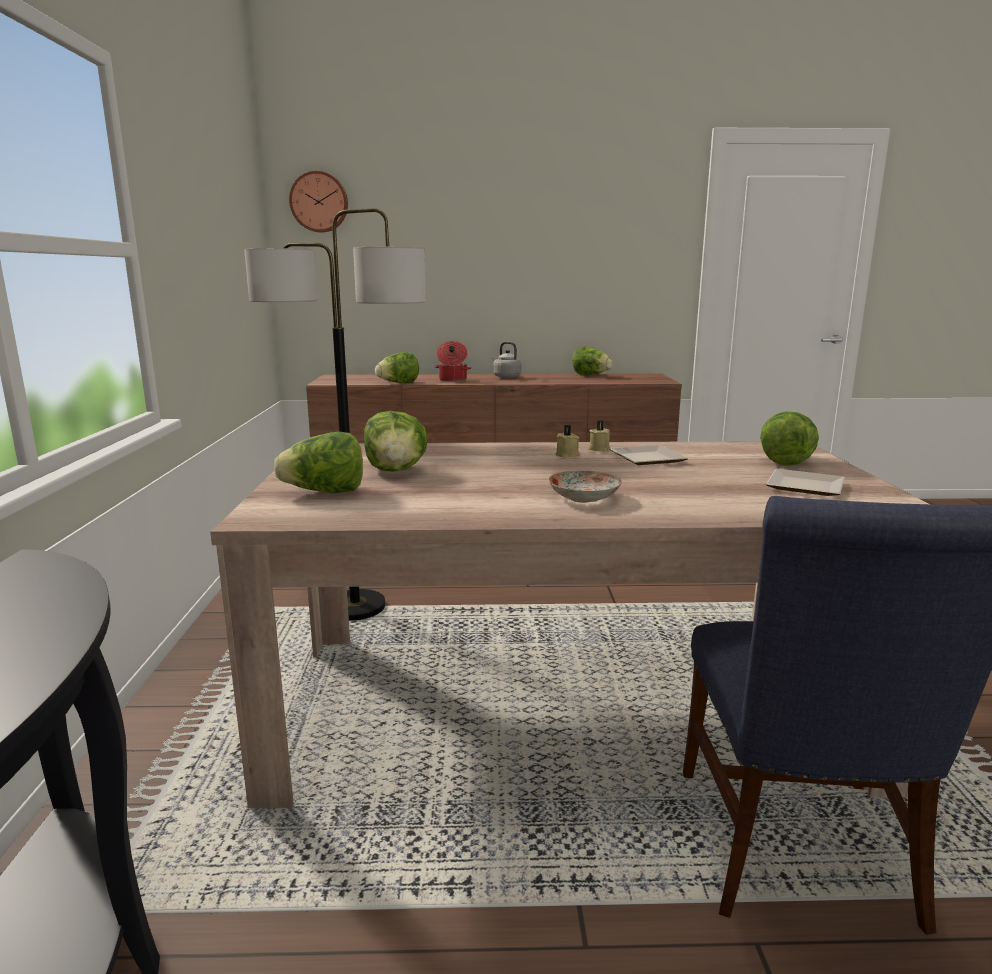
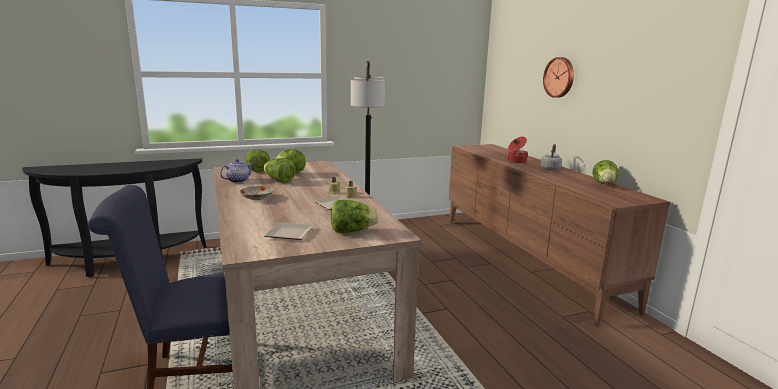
camera: 70 degrees right, 0 degrees up
(319, 202) = (504, 45): wall clock -> wall clock (559, 77)
(398, 383) = (485, 155): lettuce -> lettuce (279, 181)
(416, 508) = (238, 180): none -> teapot

